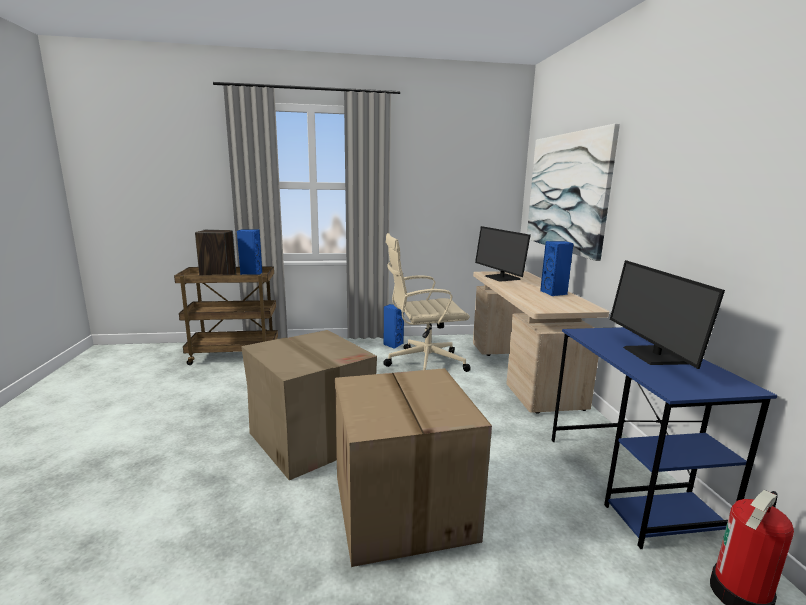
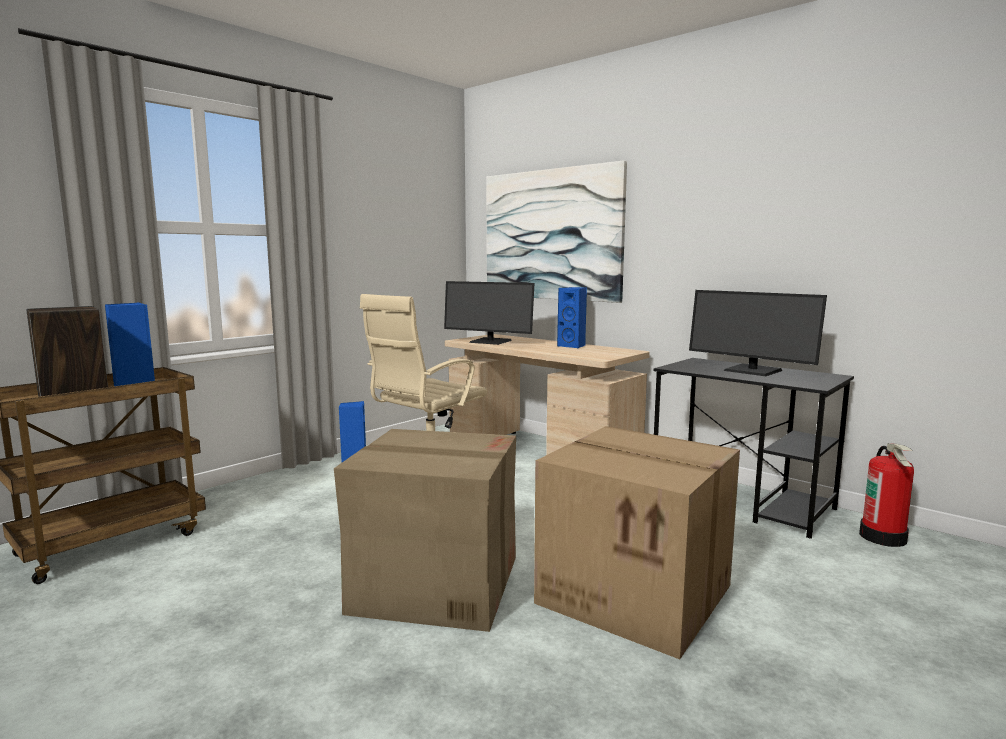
camera: 40 degrees left, 5 degrees down
(629, 483) = (742, 502): blue desk -> black desk

